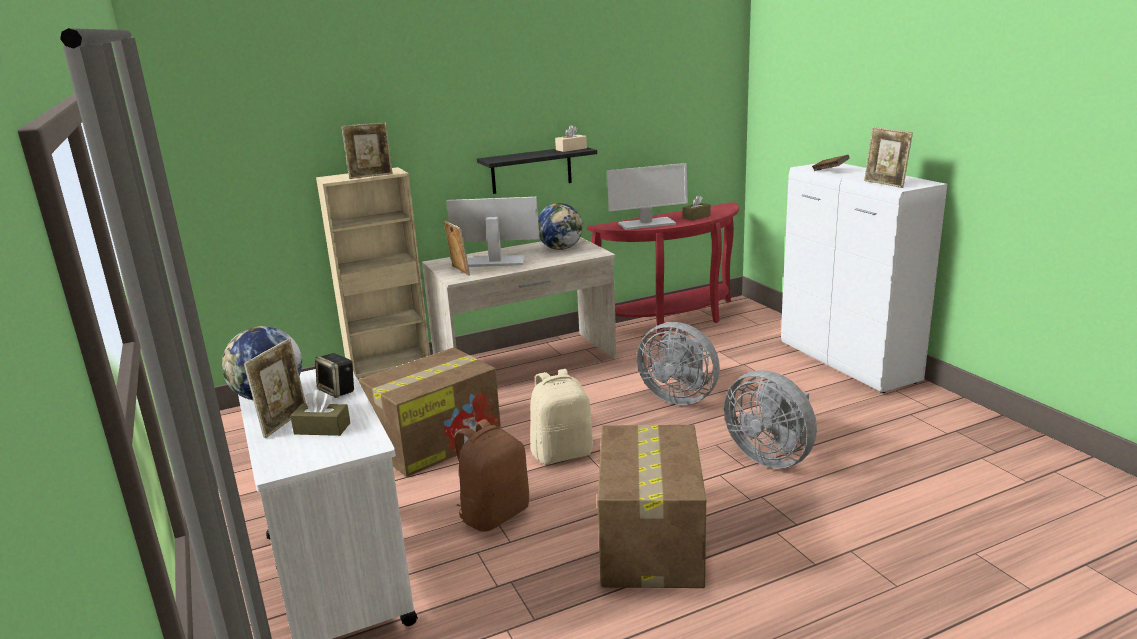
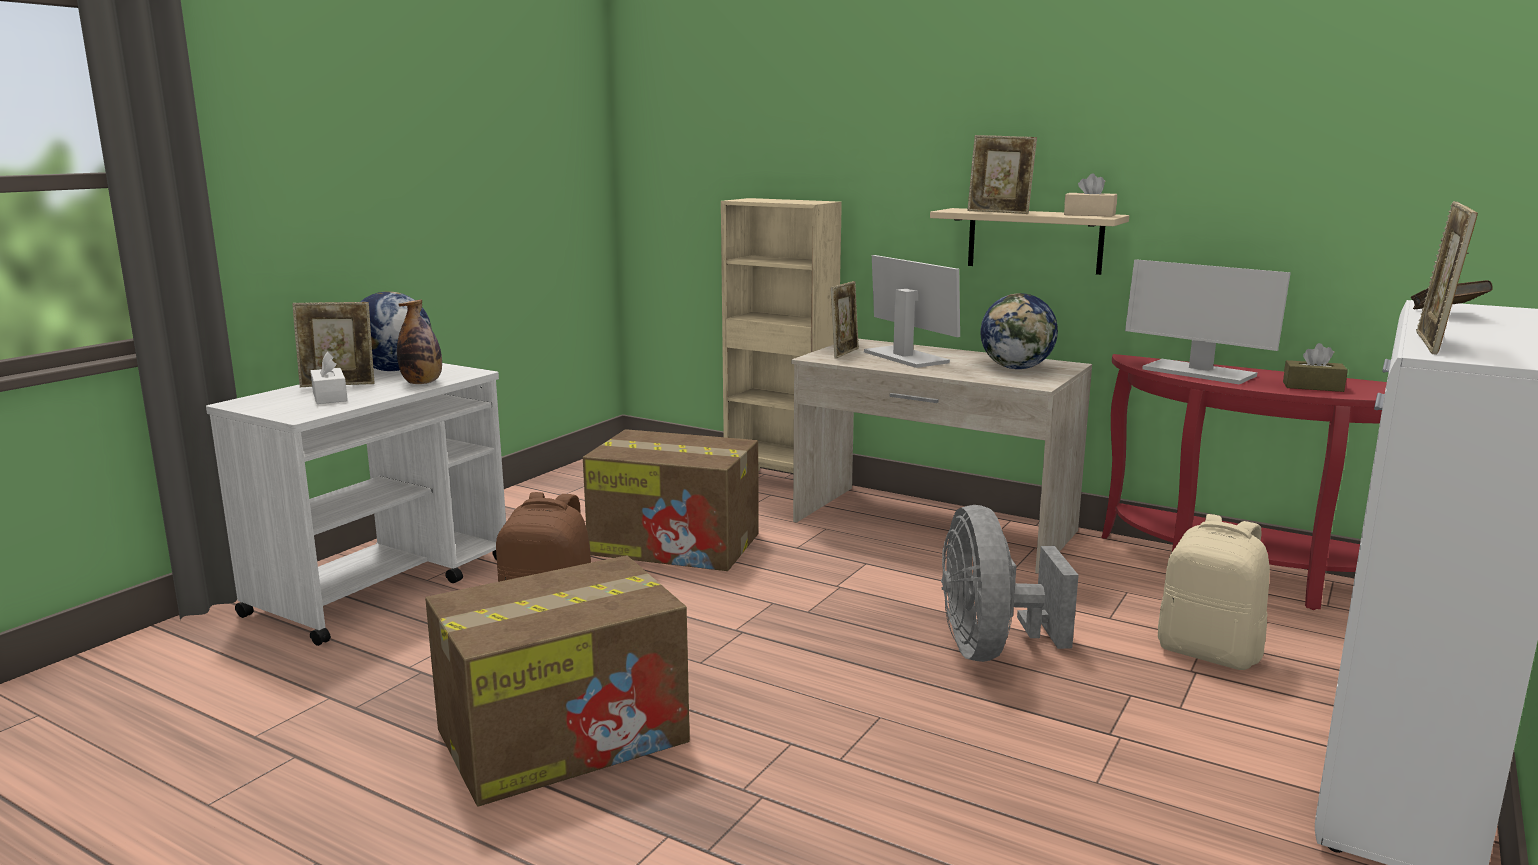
camera: 55 degrees right, 5 degrees down
(322, 428) = (330, 396): brown tissue box -> white tissue box
(338, 391) = (422, 383): speaker -> bottle
(371, 176) = (777, 202): picture frame -> picture frame (999, 212)
(531, 170) = (1034, 240): black shelf -> beige shelf
(562, 453) = (726, 617): beige backpack -> beige backpack (1209, 653)
(771, 457) = (899, 776): grey fan -> none

